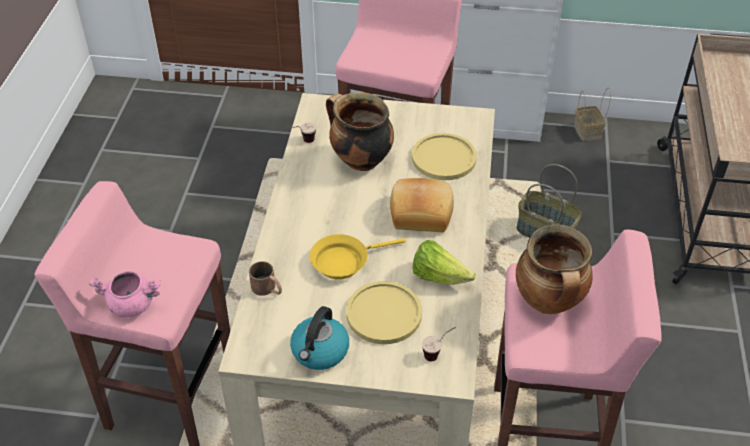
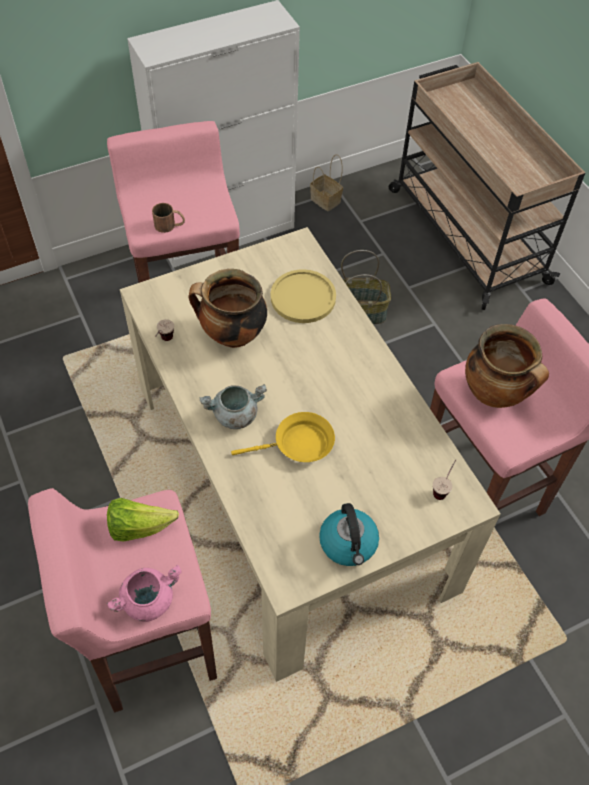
camera: 35 degrees left, 10 degrees up
(268, 289) = (254, 509): brown mug -> brown mug (170, 225)
(312, 217) = (235, 415): none -> grey cooking pot
(344, 261) = (298, 444): yellow frying pan -> yellow frying pan turned 135 degrees counterclockwise
(384, 314) = (372, 476): yellow plate -> none
(421, 213) = (326, 362): bread -> none
(439, 276) = (388, 416): lettuce -> lettuce (139, 527)

